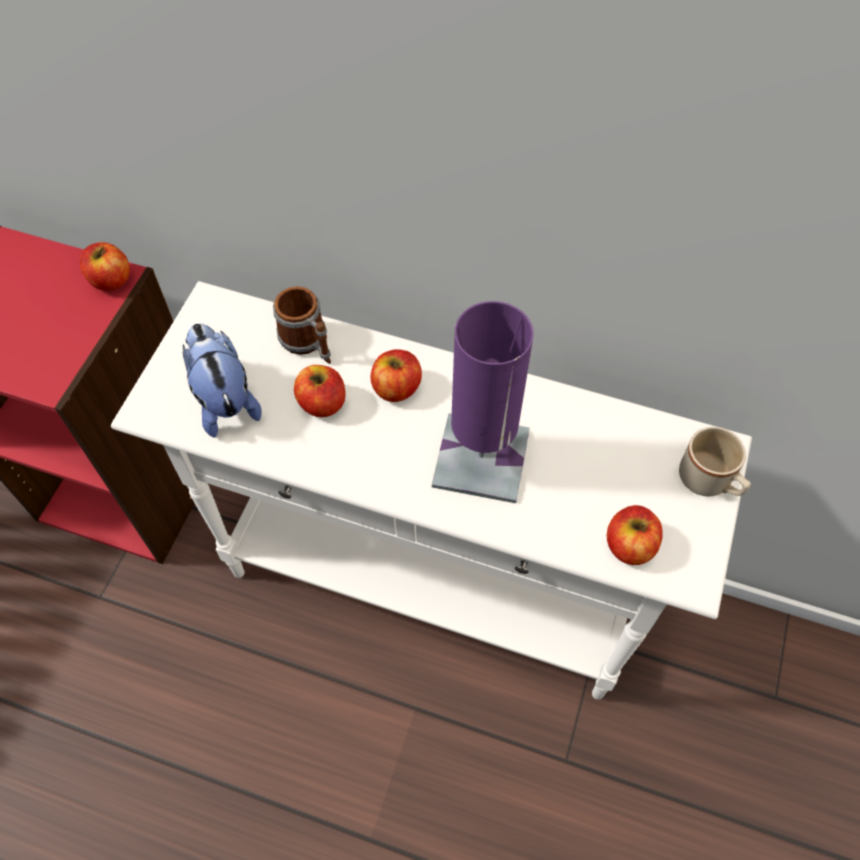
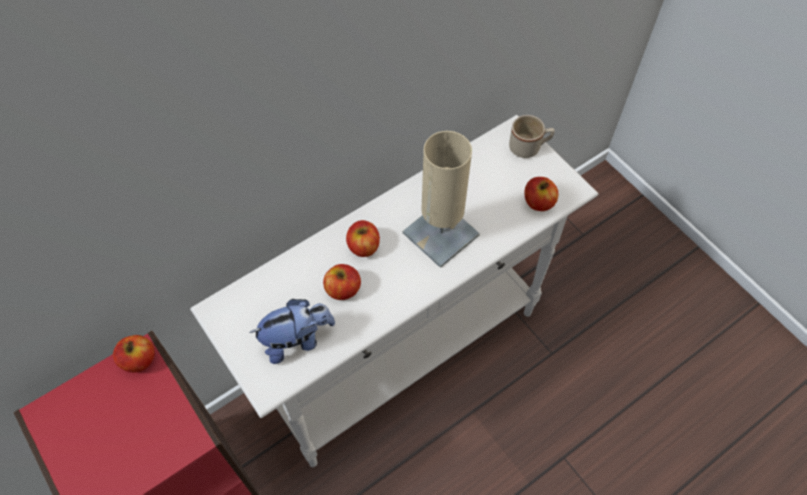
camera: 55 degrees left, 0 degrees up
(224, 400) = (297, 340): plush toy -> plush toy turned 150 degrees clockwise
(308, 343) = (294, 273): mug -> none
(481, 458) = (440, 234): purple table lamp -> beige table lamp

